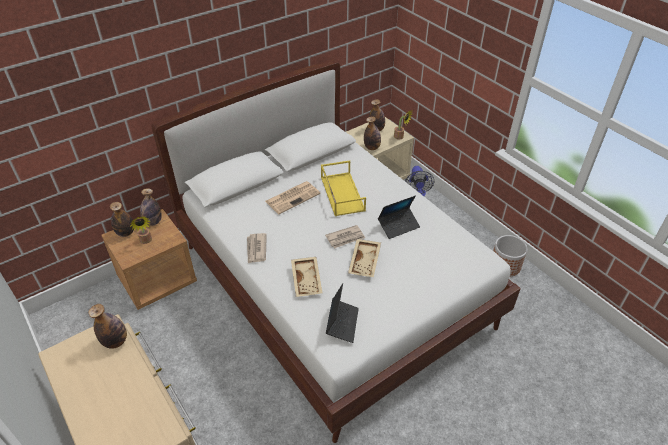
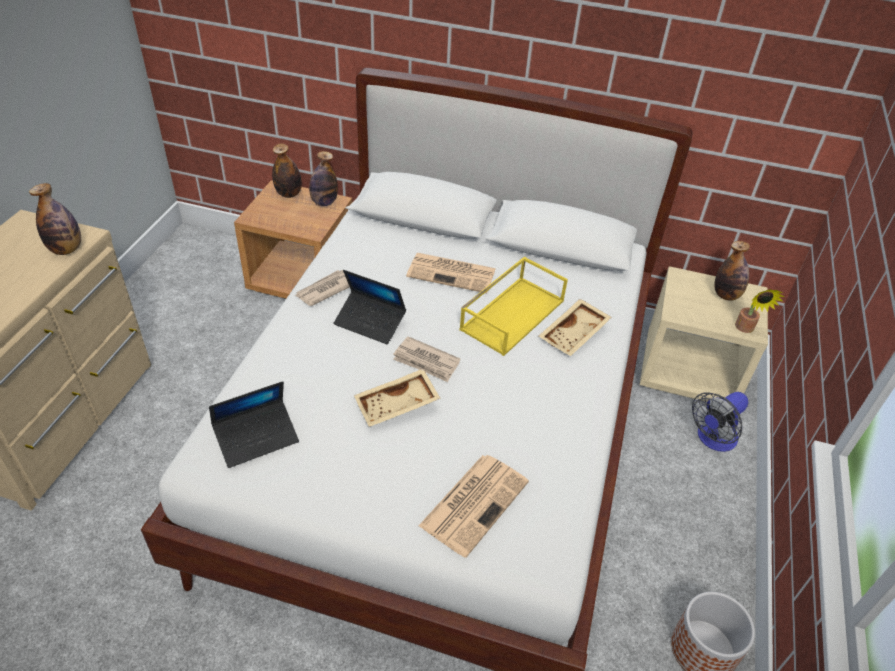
camera: 50 degrees right, 0 degrees up
(146, 241) = (290, 214): potted plant -> none
(307, 280) = (310, 363): beige tray -> beige tray (574, 334)
(372, 147) = (680, 310): bottle -> none
(398, 226) = (512, 407): laptop -> laptop (370, 322)
(441, 266) = (475, 502): none -> newspaper

